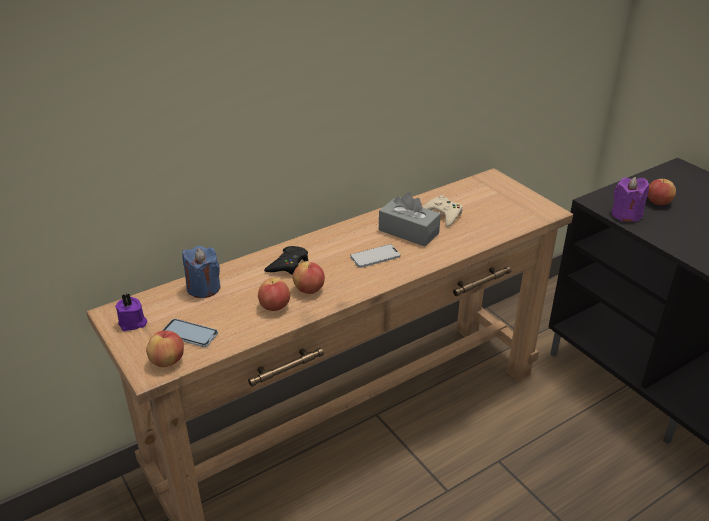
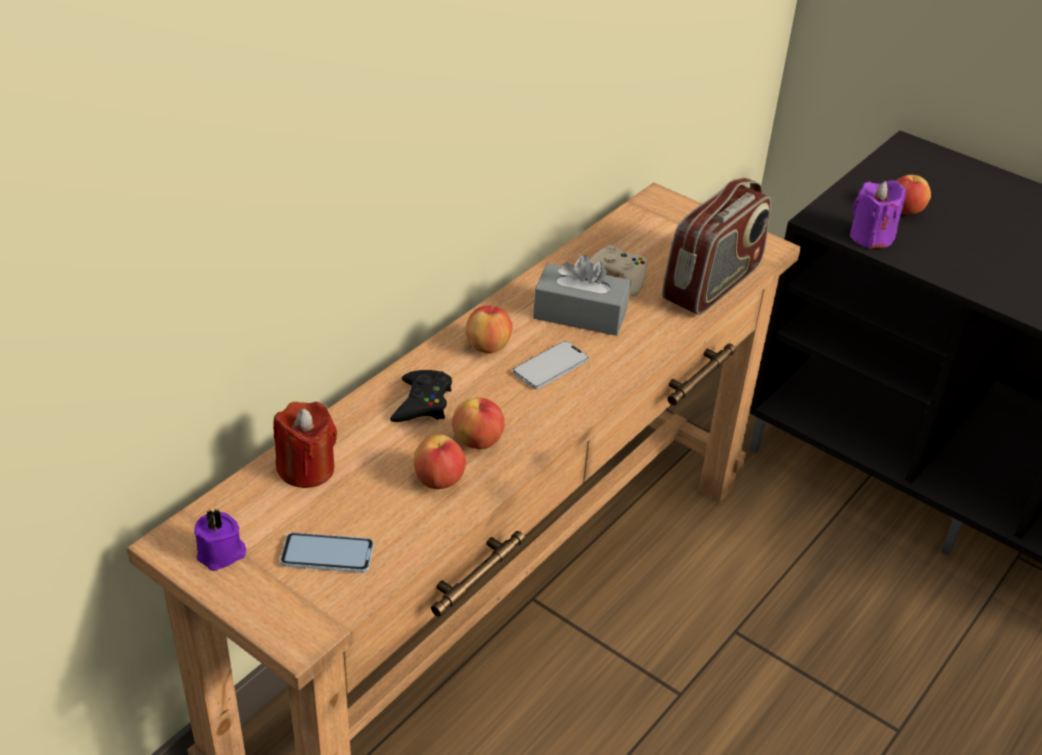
camera: 20 degrees left, 5 degrees up
(167, 361) = (317, 608): apple -> apple (488, 346)
(203, 288) = (306, 469): blue candle -> red candle
(502, 227) = (713, 284): none -> radio

